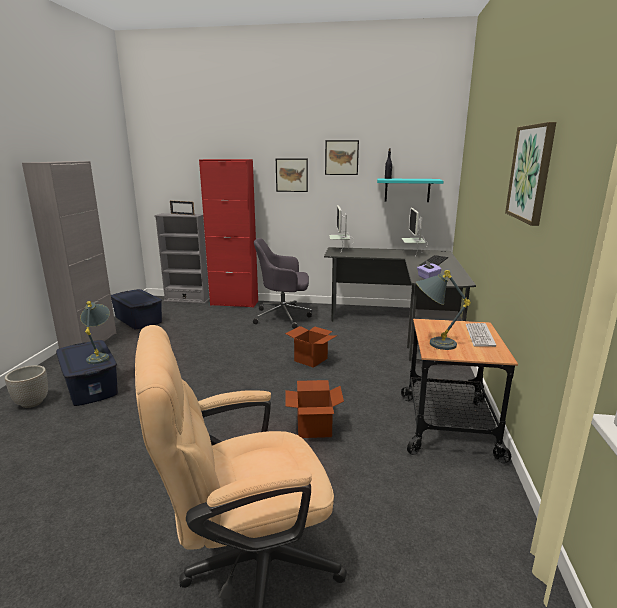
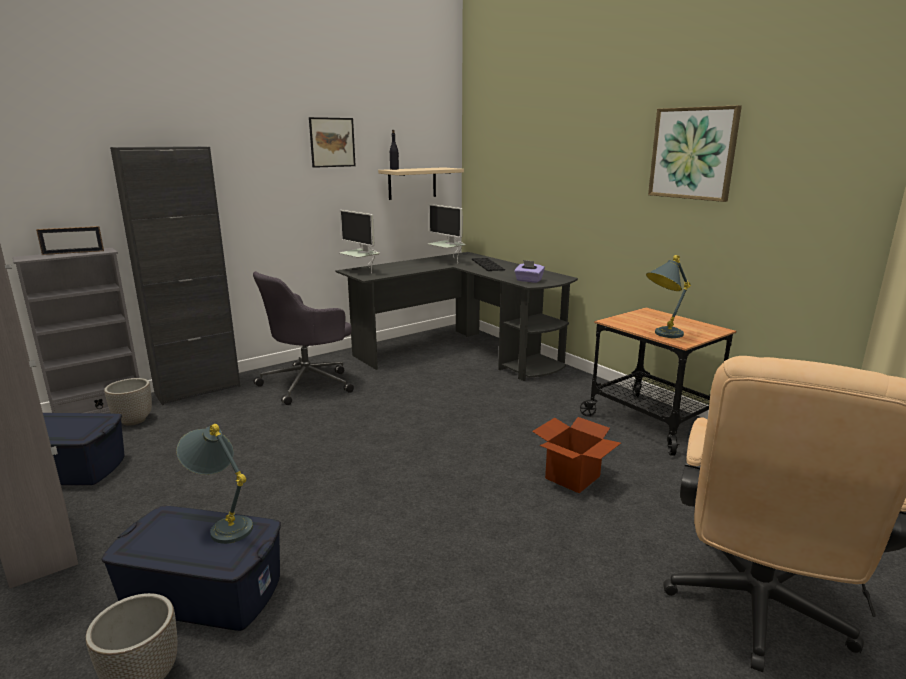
camera: 45 degrees left, 0 degrees up
(189, 308) = (134, 420): none -> planter
(234, 303) = (198, 390): red cabinet -> black cabinet
(291, 175) = (264, 170): picture -> none
(311, 360) = (438, 417): cardboard box -> none
(407, 190) = (412, 183): turquoise shelf -> beige shelf
(479, 335) = (668, 319): keyboard -> none

